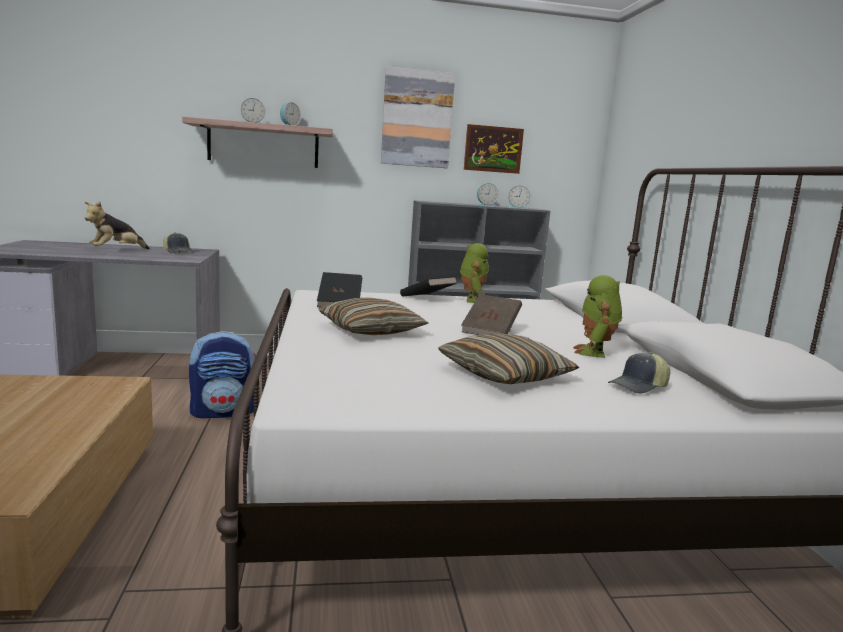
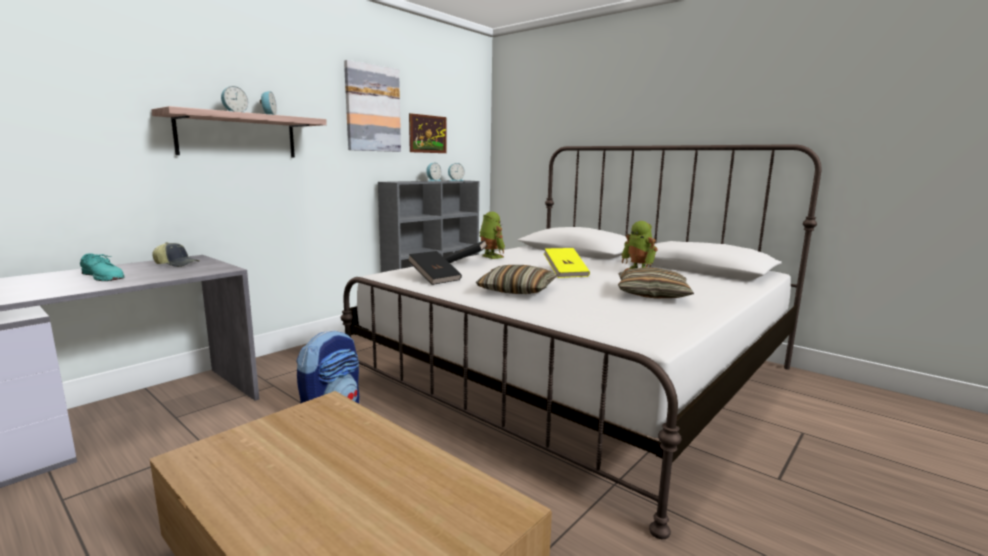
camera: 40 degrees left, 0 degrees up
(116, 251) = (104, 276): plush toy -> turquoise shoe
(490, 331) = (565, 273): brown book -> yellow book
(639, 387) = (703, 283): cap -> none

